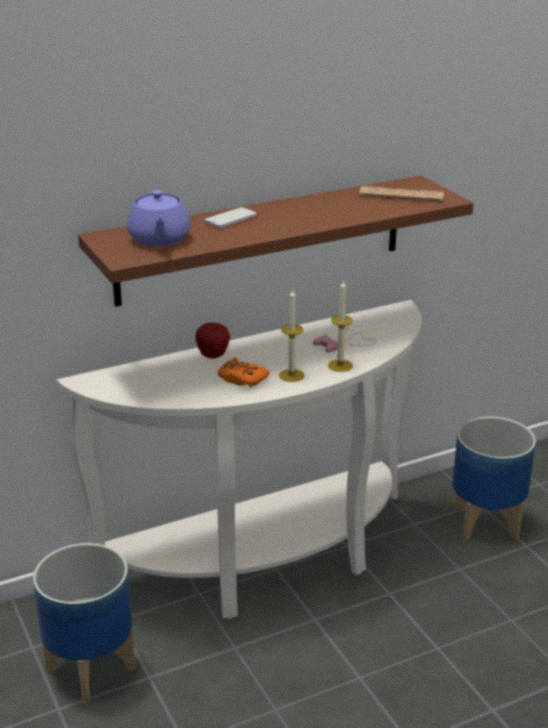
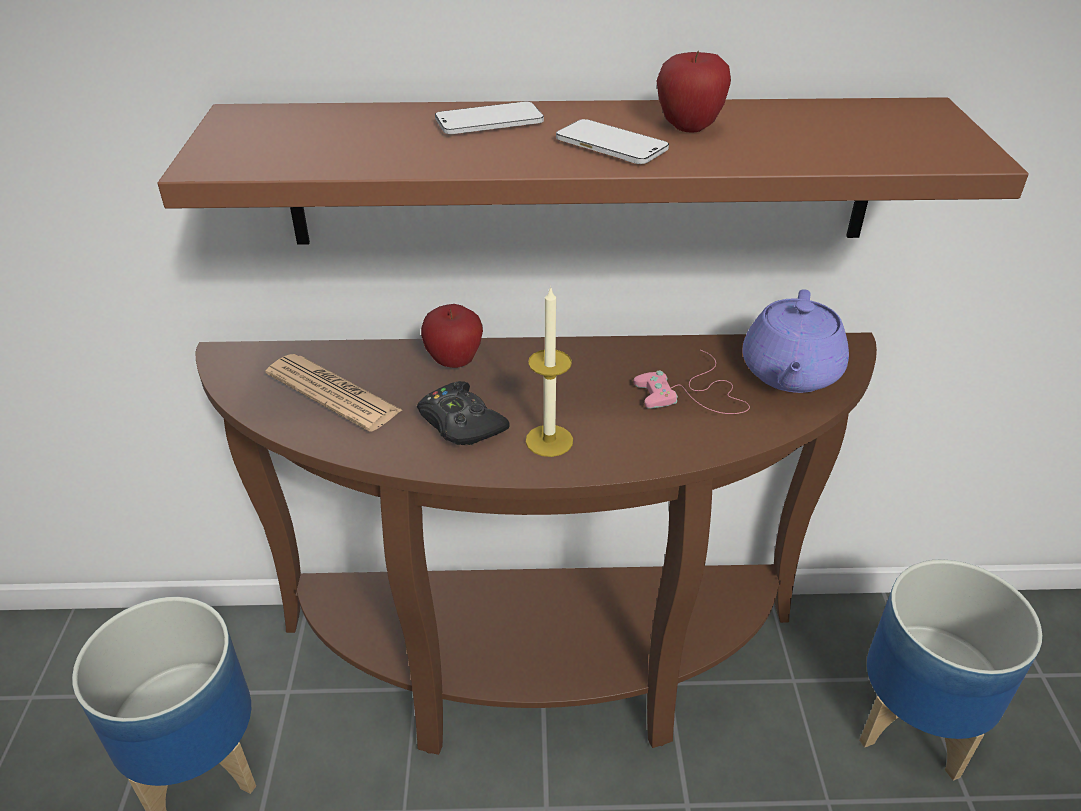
camera: 25 degrees right, 10 degrees up
(159, 239) = (320, 137): purple teapot -> purple teapot (790, 373)
(241, 379) = (461, 423): orange game controller -> black game controller
(269, 563) = (540, 672): white console table -> brown console table
(298, 220) = (611, 145): none -> phone
(323, 207) = (688, 128): none -> apple
(340, 365) = (650, 443): candle -> none
(401, 195) = (872, 130): newspaper -> newspaper (333, 393)

